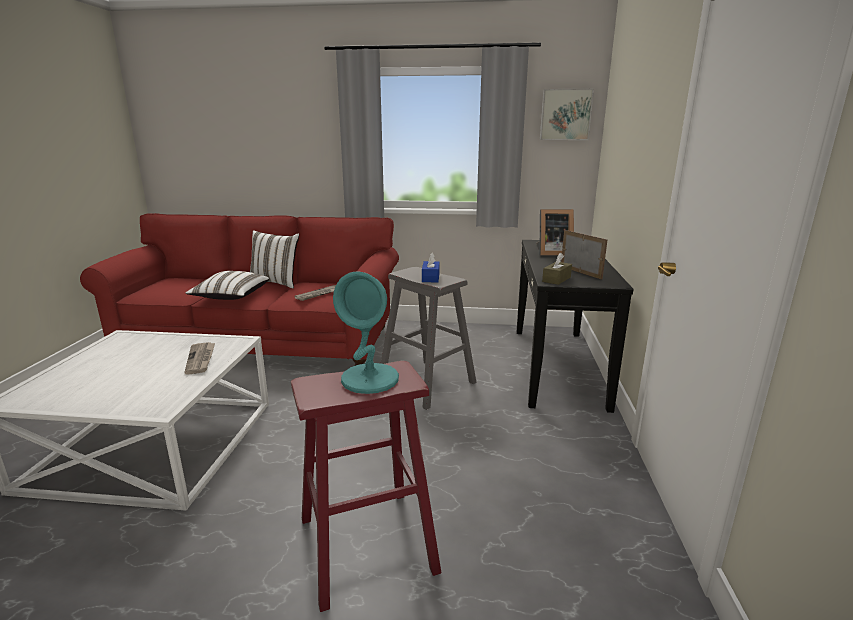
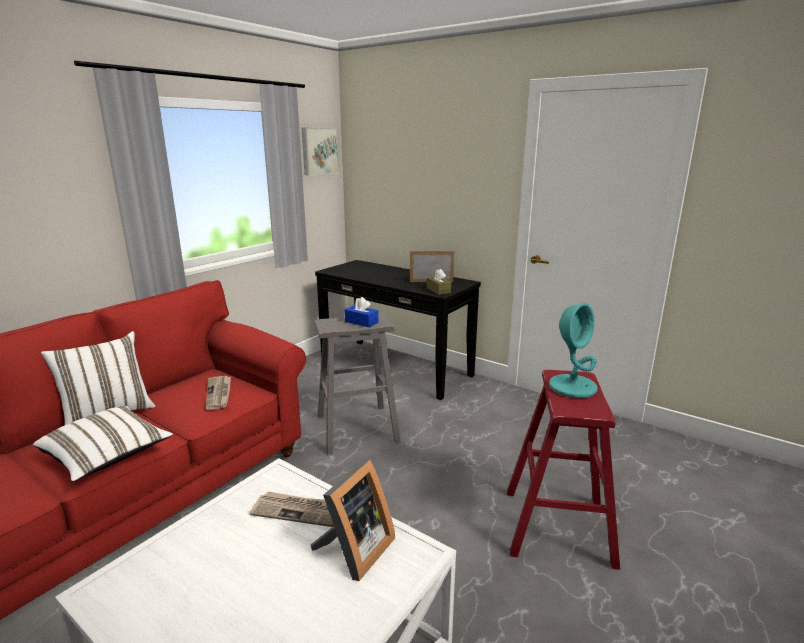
camera: 60 degrees left, 0 degrees up
(552, 253) = (372, 275): picture frame -> picture frame (354, 551)

